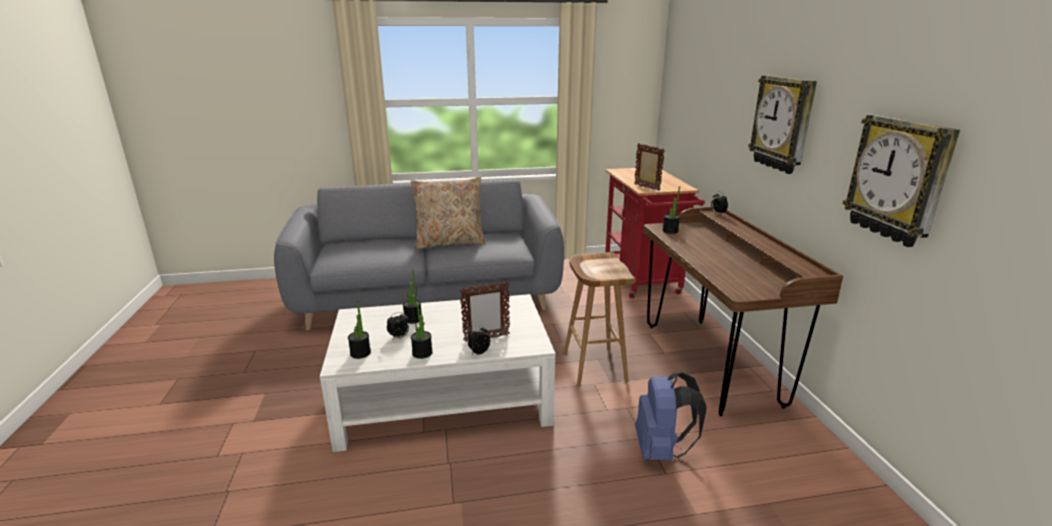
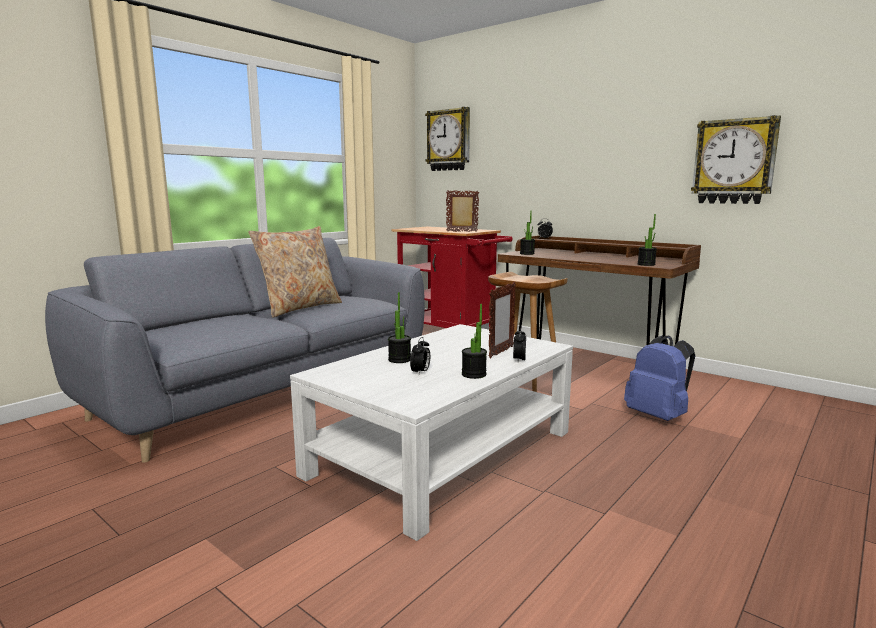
camera: 40 degrees left, 10 degrees down
(360, 353) = (413, 392): potted plant -> potted plant (646, 264)
(783, 123) = (600, 149): wall clock -> wall clock (449, 140)

